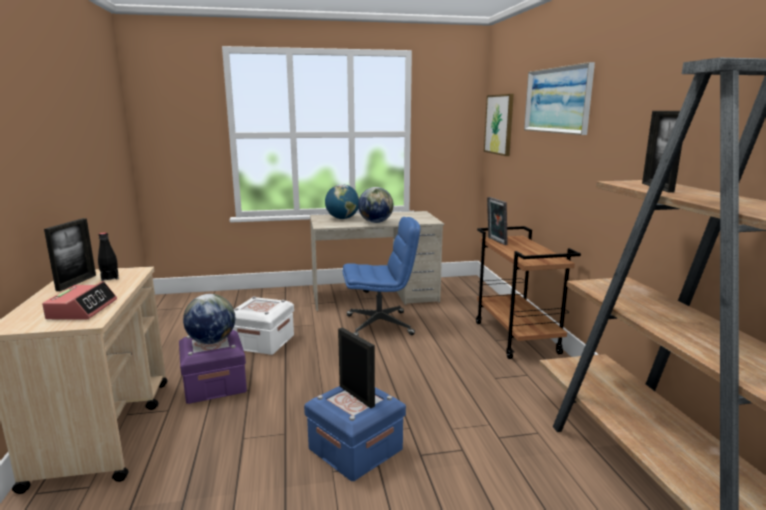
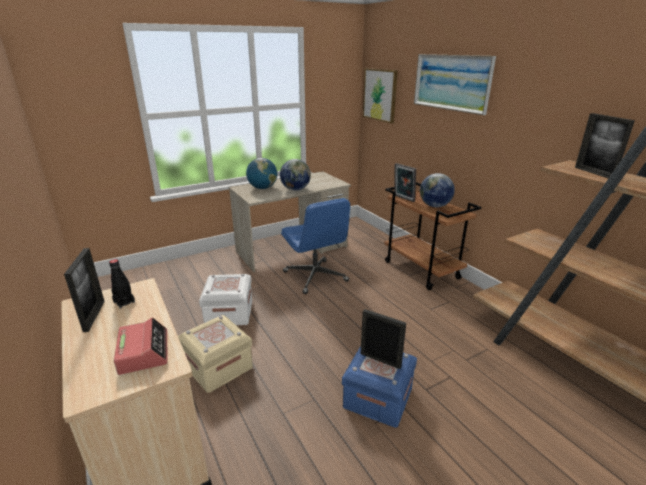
camera: 20 degrees left, 10 degrees up
(211, 341) = (214, 332): globe -> globe (434, 206)
(214, 384) = (218, 367): purple storage box -> beige storage box
(380, 325) = (316, 277): blue office chair -> blue office chair turned 90 degrees clockwise

